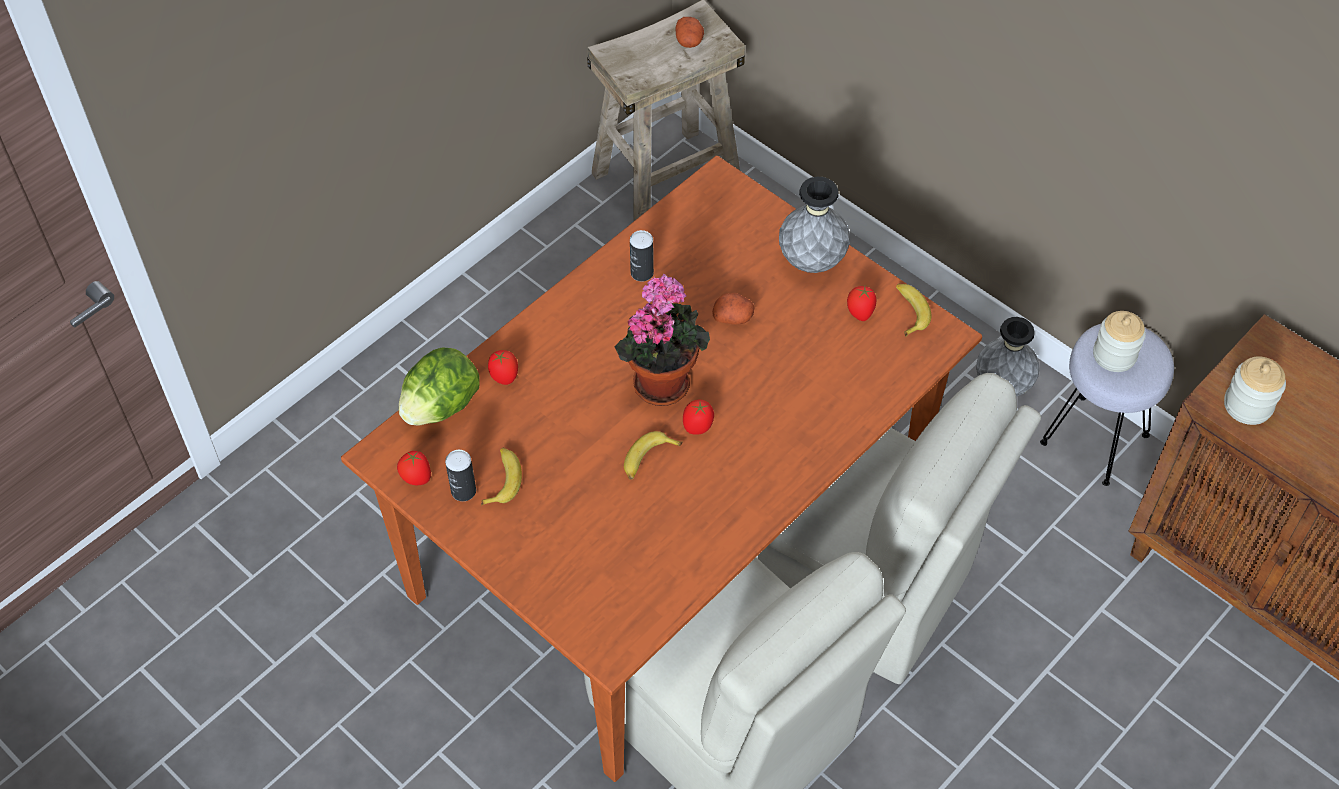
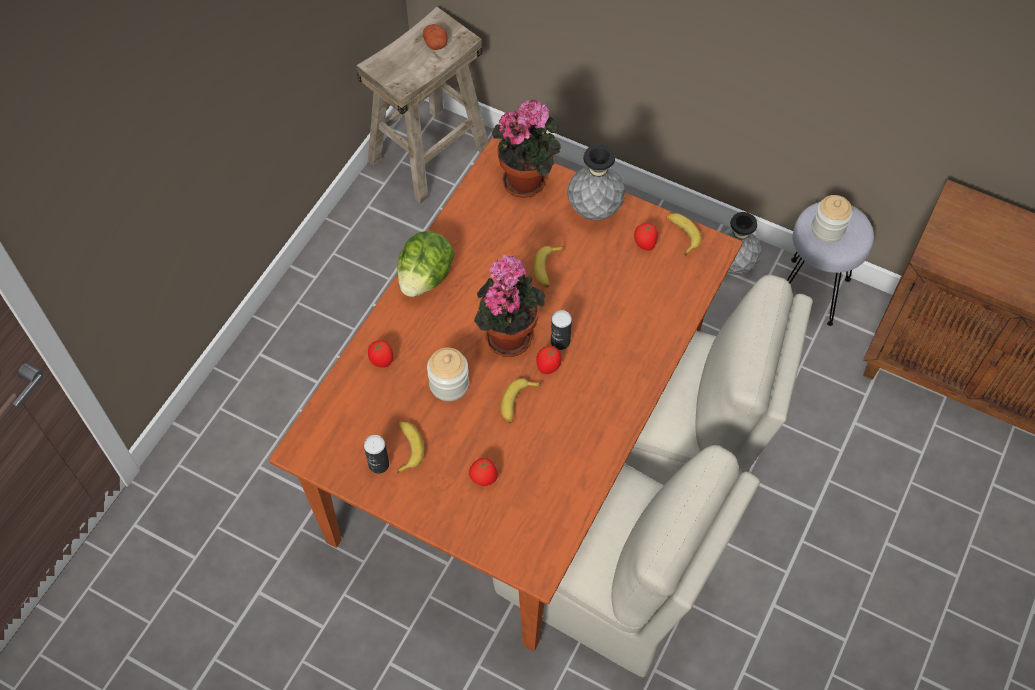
camera: 15 degrees left, 5 degrees up
(416, 478) = (337, 463): tomato -> tomato (483, 479)
(441, 406) = (338, 397): lettuce -> lettuce (425, 277)
(642, 273) = (464, 248): can -> can (560, 341)
(733, 317) = (548, 269): potato -> banana
(742, 211) = (528, 180): none -> potted plant
(1247, 405) = (957, 255): jar -> jar (449, 384)

